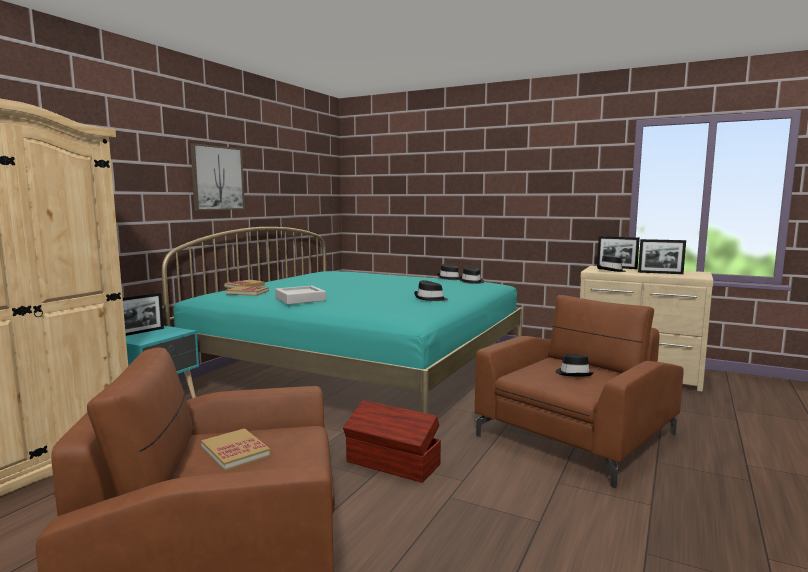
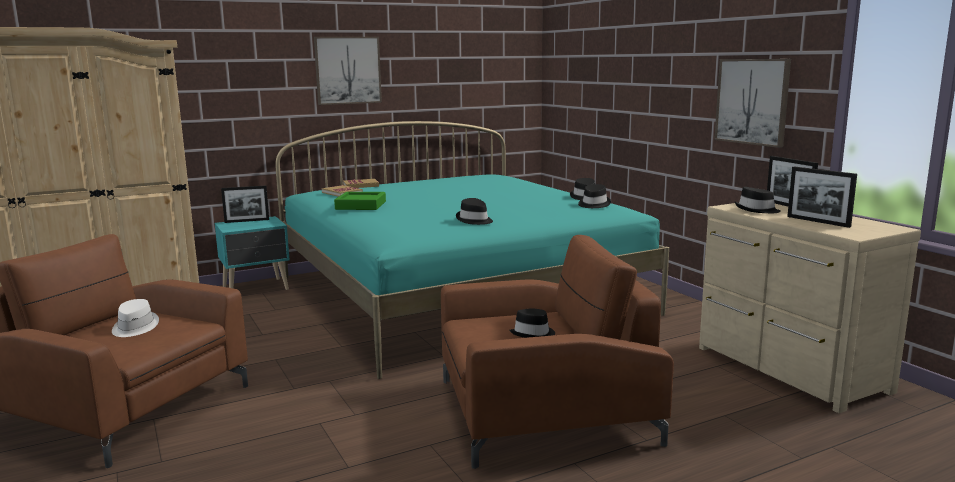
camera: 35 degrees right, 5 degrees up
(235, 451) = (134, 327): book -> white hat
(300, 299) = (361, 205): grey tray -> green tray
(393, 464) = (328, 383): brown storage box -> none
(561, 202) = (752, 101): none -> picture

